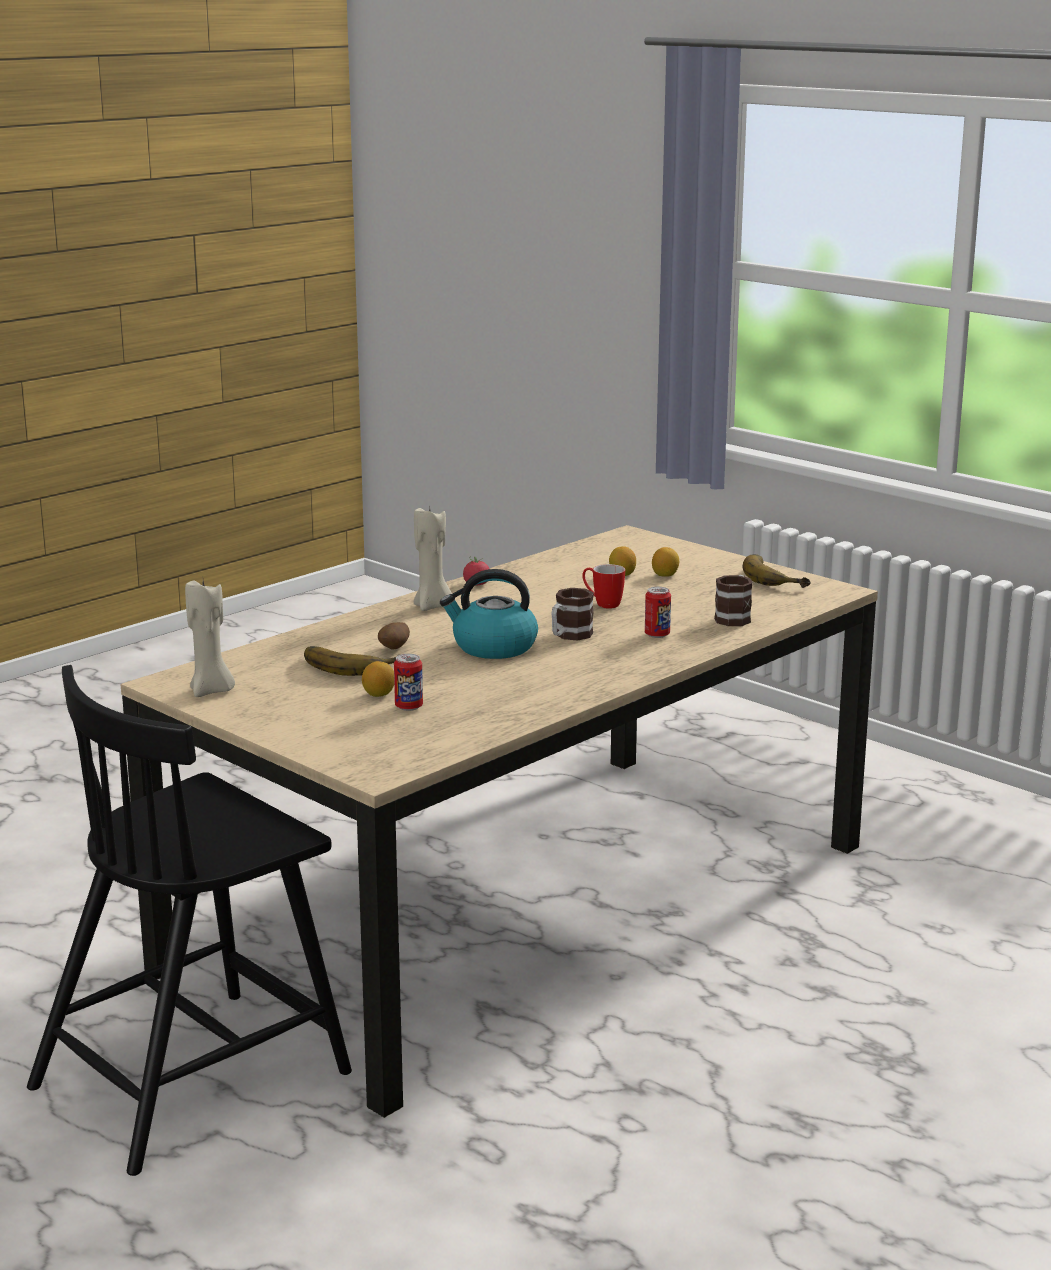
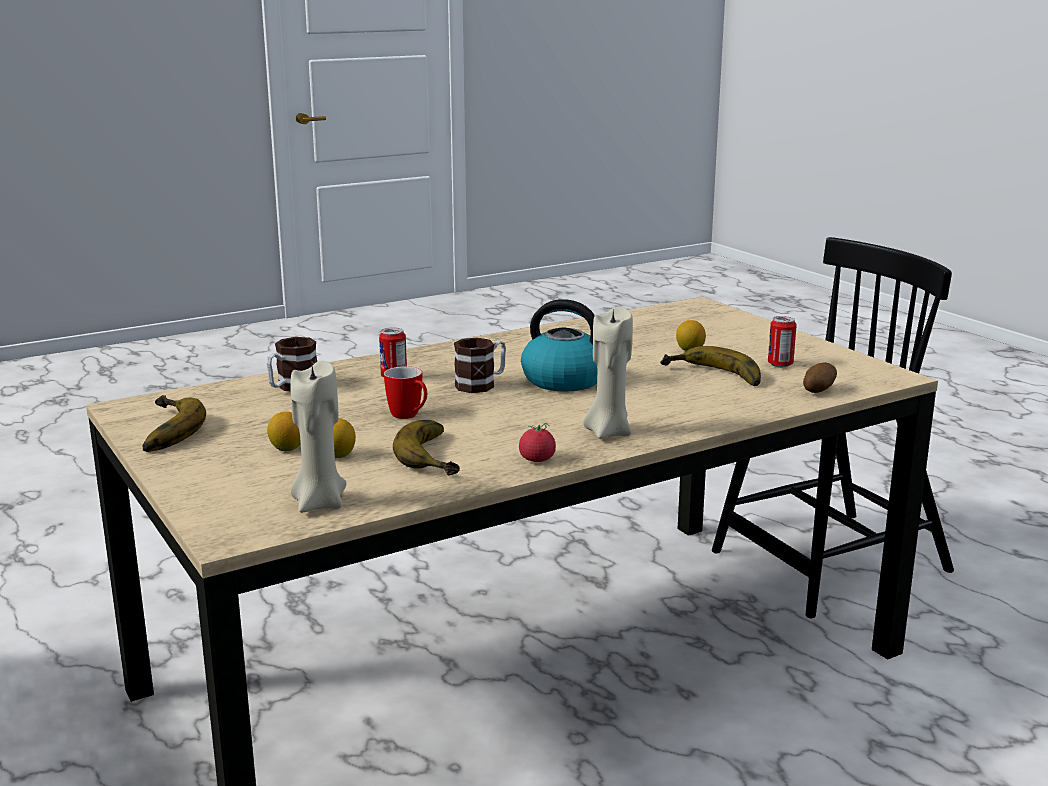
camera: 165 degrees left, 0 degrees up
(211, 691) = (844, 365): beige candle -> beige candle (319, 503)
(394, 649) = (666, 387): potato -> potato (818, 391)
(409, 707) = (666, 339): can -> can (780, 364)
(550, 581) = (439, 455): none -> banana

